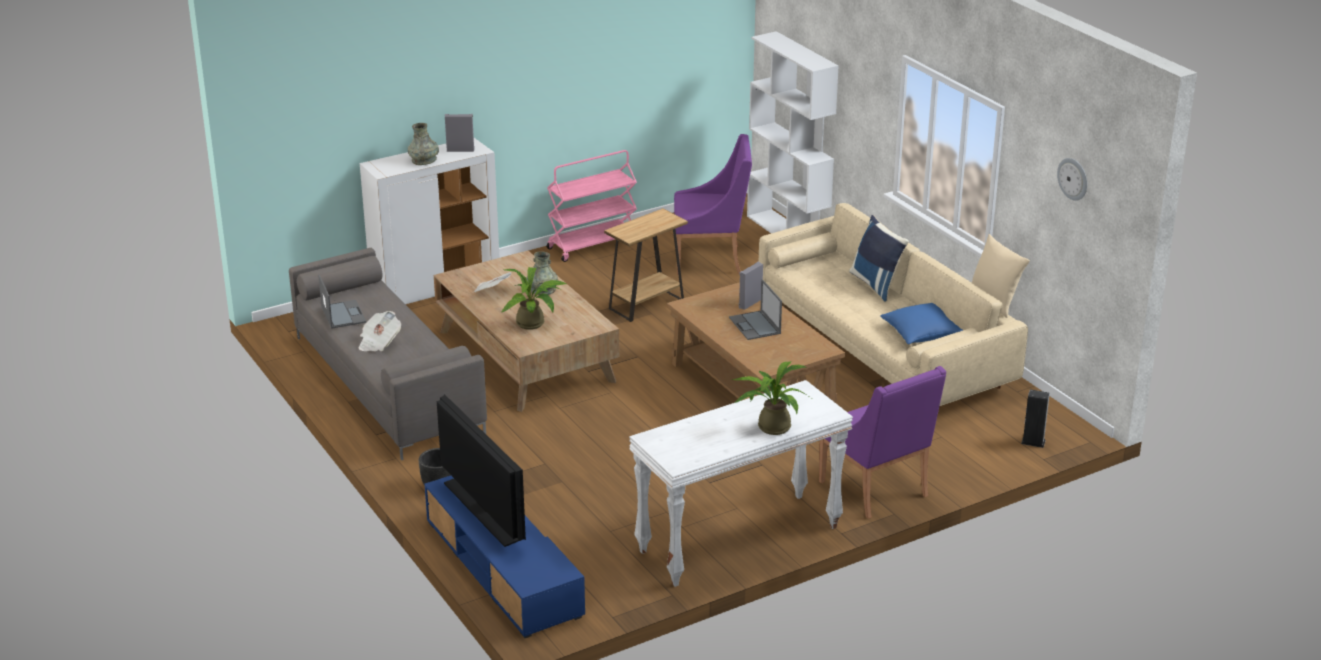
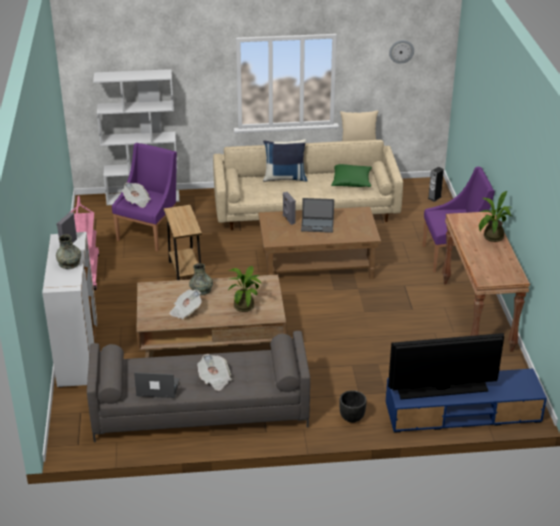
camera: 65 degrees left, 5 degrees up
(693, 201) = (137, 201): none -> newspaper
(739, 540) = (477, 316): white console table -> brown console table
(921, 333) = (351, 182): blue pillow -> green pillow

